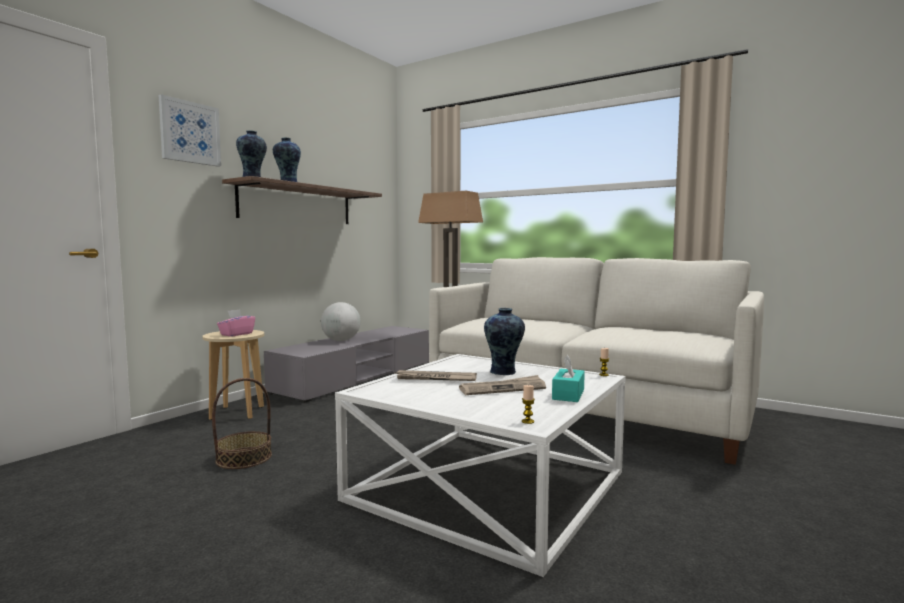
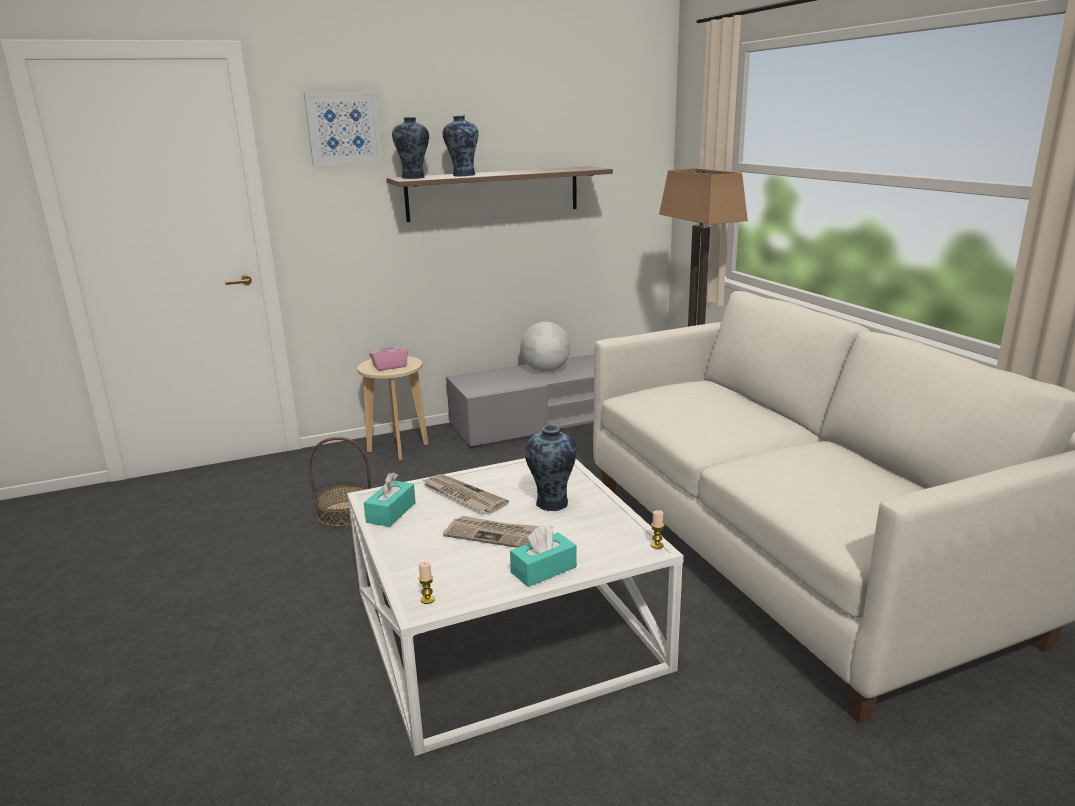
camera: 35 degrees right, 15 degrees up
(398, 393) = (391, 512): none -> turquoise tissue box

